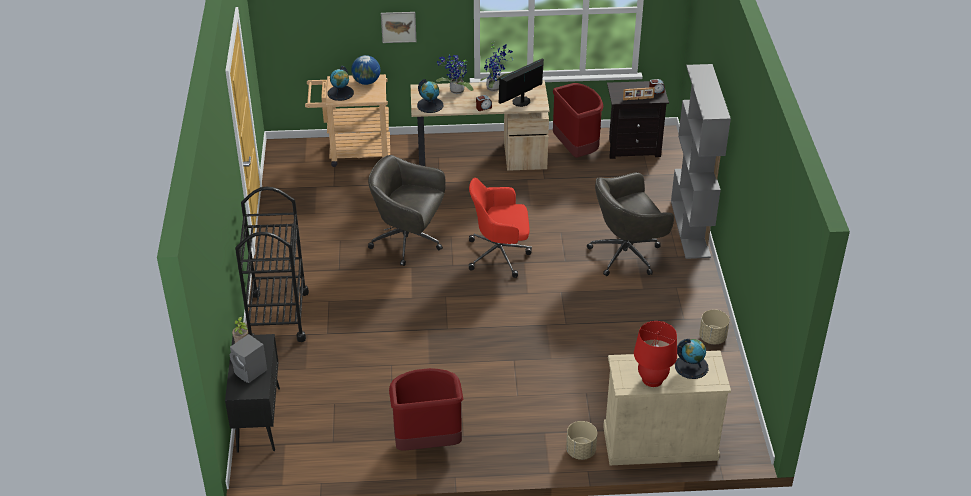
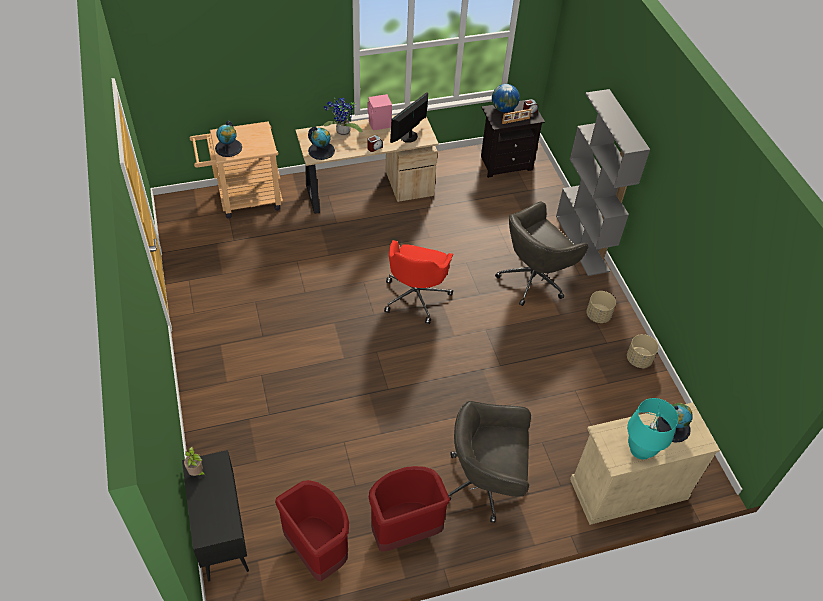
camera: 15 degrees left, 10 degrees up
(251, 372) = (214, 505): grey speaker -> none
(278, 316) = (213, 402): black cart -> none
(366, 82) = (251, 132): globe -> globe (503, 109)
(398, 27) = (278, 73): picture -> none
(408, 242) = (324, 294): grey office chair -> grey office chair (486, 483)
(495, 88) = (379, 124): potted plant -> pink speaker
(500, 254) = (416, 296): red office chair -> red office chair turned 60 degrees counterclockwise
(576, 150) = (454, 171): red trash can -> red trash can (317, 550)
(581, 451) = (557, 513): beige planter -> beige planter (598, 315)
(652, 379) = (641, 449): red table lamp -> turquoise table lamp

